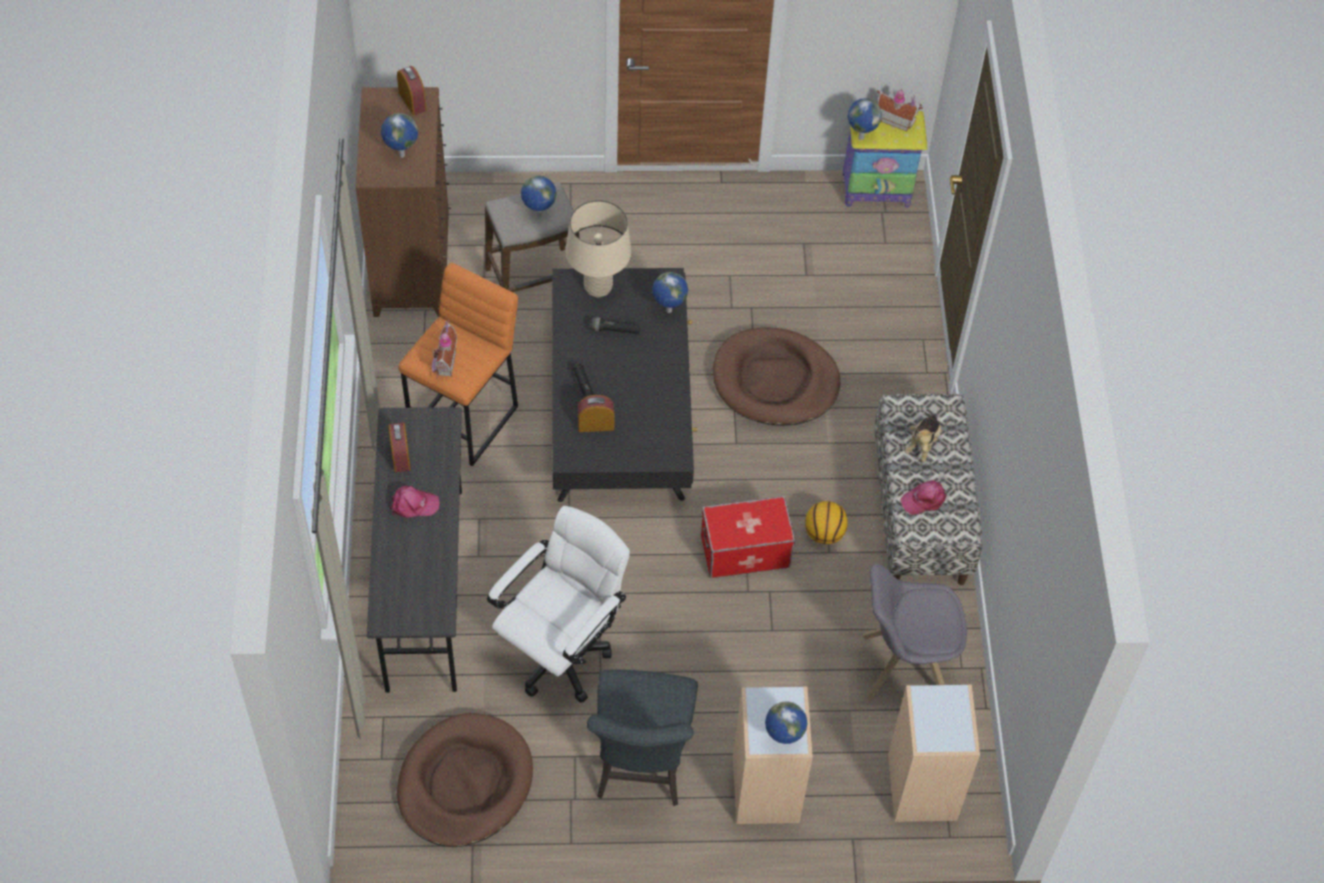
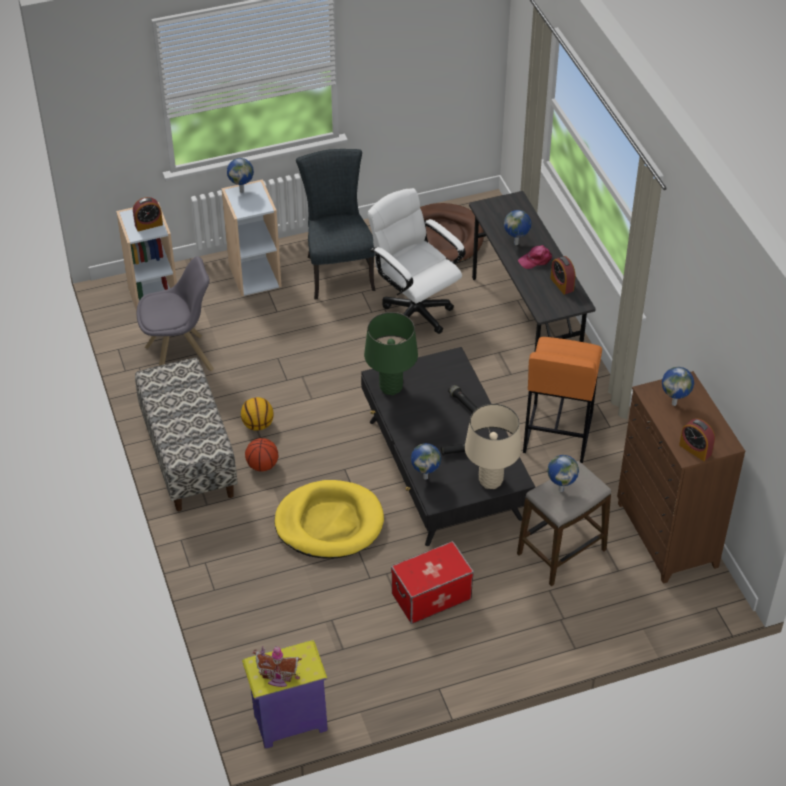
camera: 165 degrees right, 10 degrees down
(443, 364) = (568, 349): toy house -> none
(563, 654) = (413, 312): white office chair -> white office chair turned 120 degrees clockwise
(596, 425) = (445, 383): alarm clock -> alarm clock (148, 224)
(664, 436) = (391, 387): none -> green table lamp
(745, 551) = (312, 399): storage box -> storage box (431, 595)
(775, 381) = (329, 523): brown dog bed -> yellow dog bed
(833, 475) = (262, 465): none -> basketball
(860, 137) = (308, 649): globe -> globe (516, 243)
(923, 443) = (192, 426): plush toy -> none
(924, 499) = (183, 389): pink cap -> none

